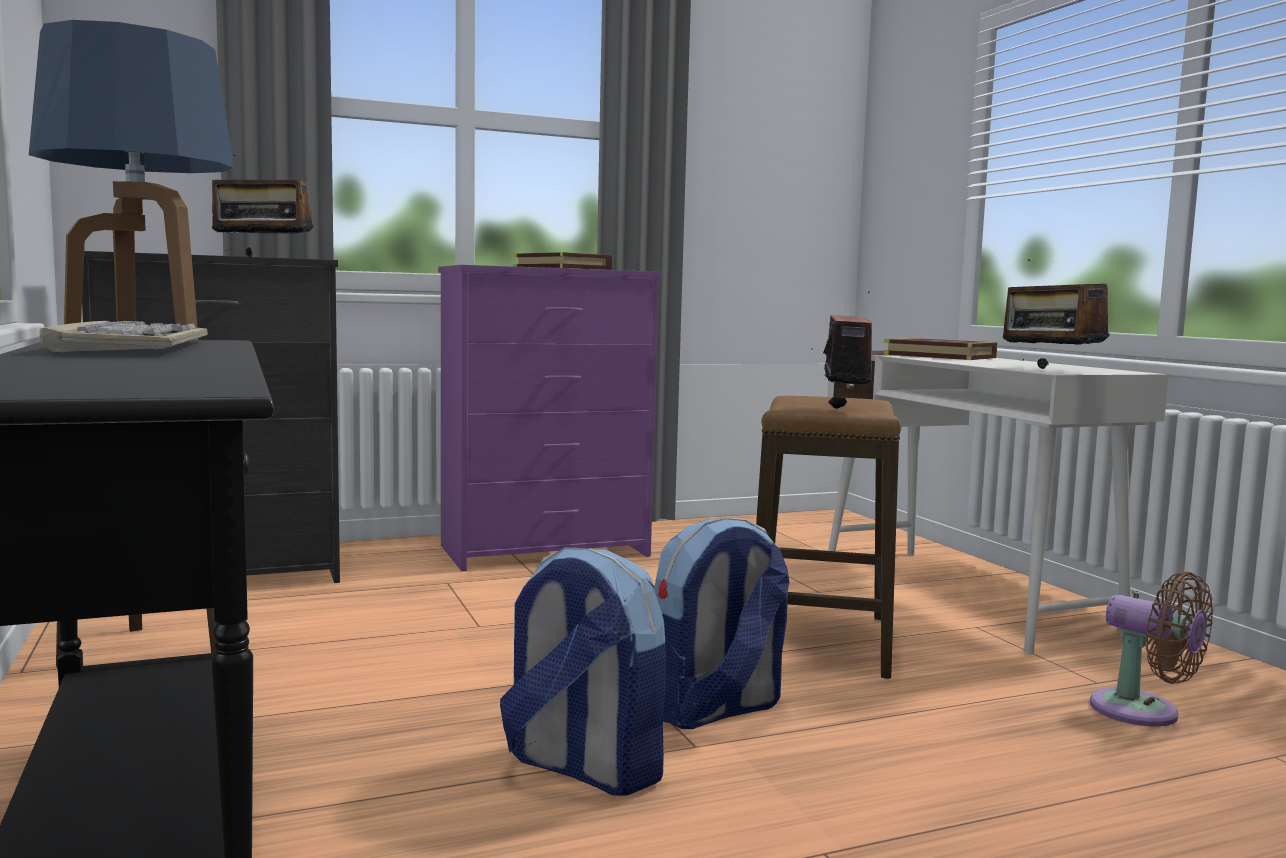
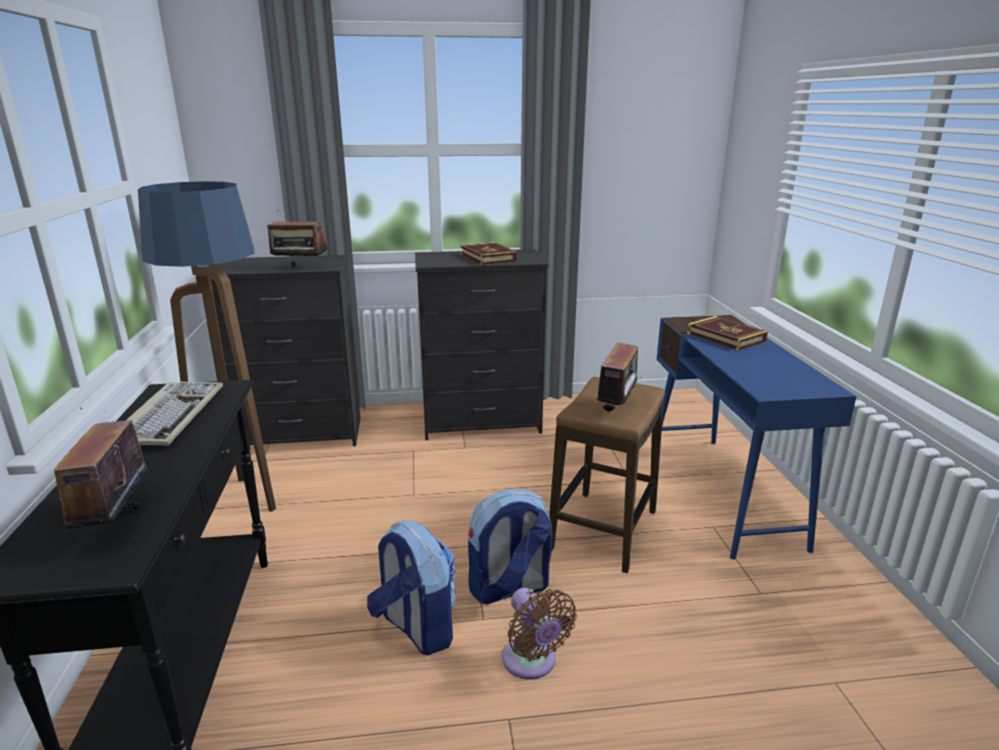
camera: 15 degrees right, 15 degrees up
(547, 551) = (482, 423): purple dresser -> black dresser
(961, 596) = (722, 492): white desk -> blue desk
(1049, 370) = (767, 386): radio -> radio (114, 524)
(1143, 712) = (773, 627): brown fan -> brown fan (532, 662)

